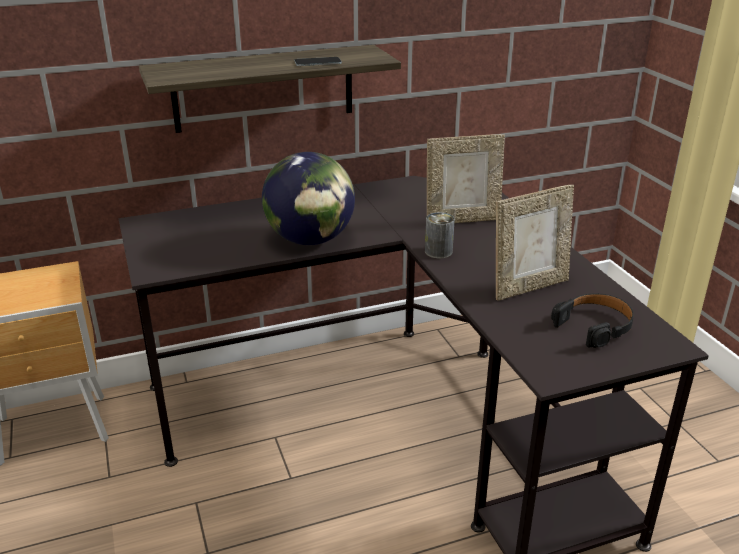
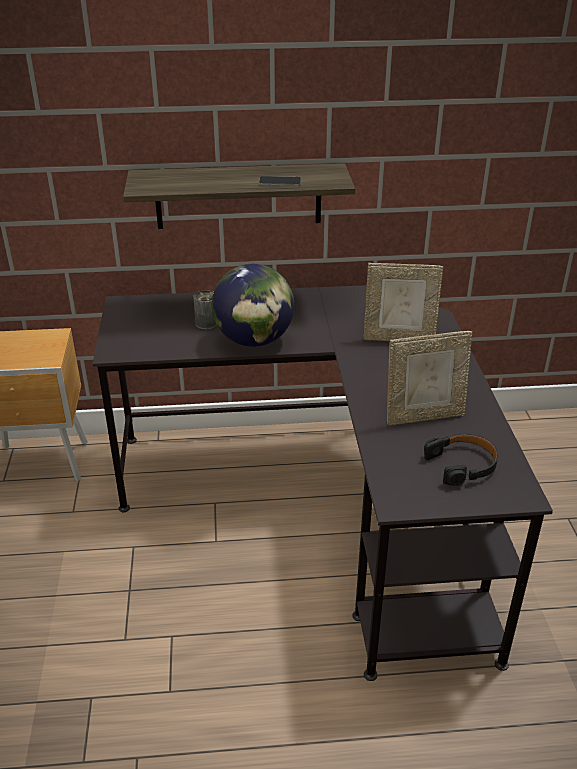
camera: 15 degrees right, 5 degrees up
(438, 251) = (360, 368): can -> can (207, 323)

